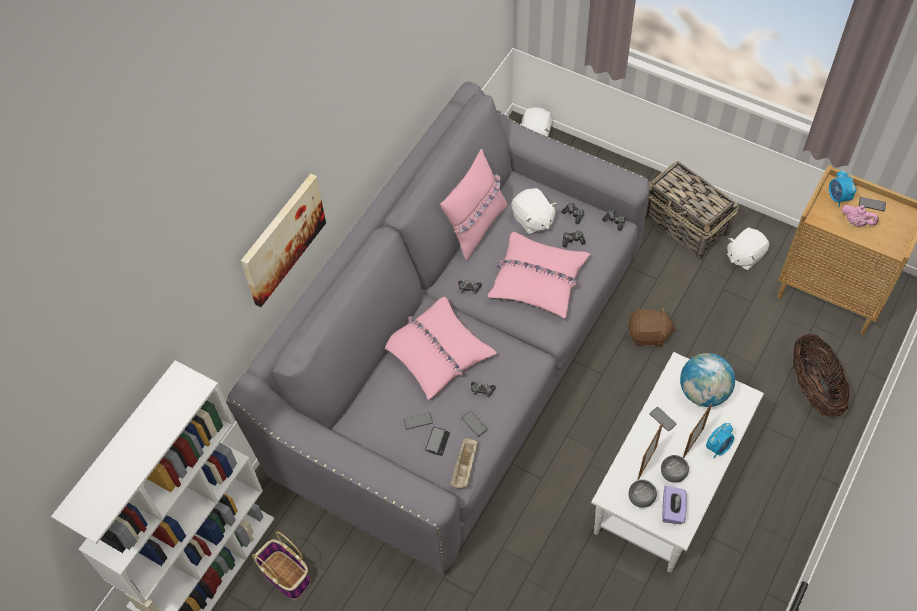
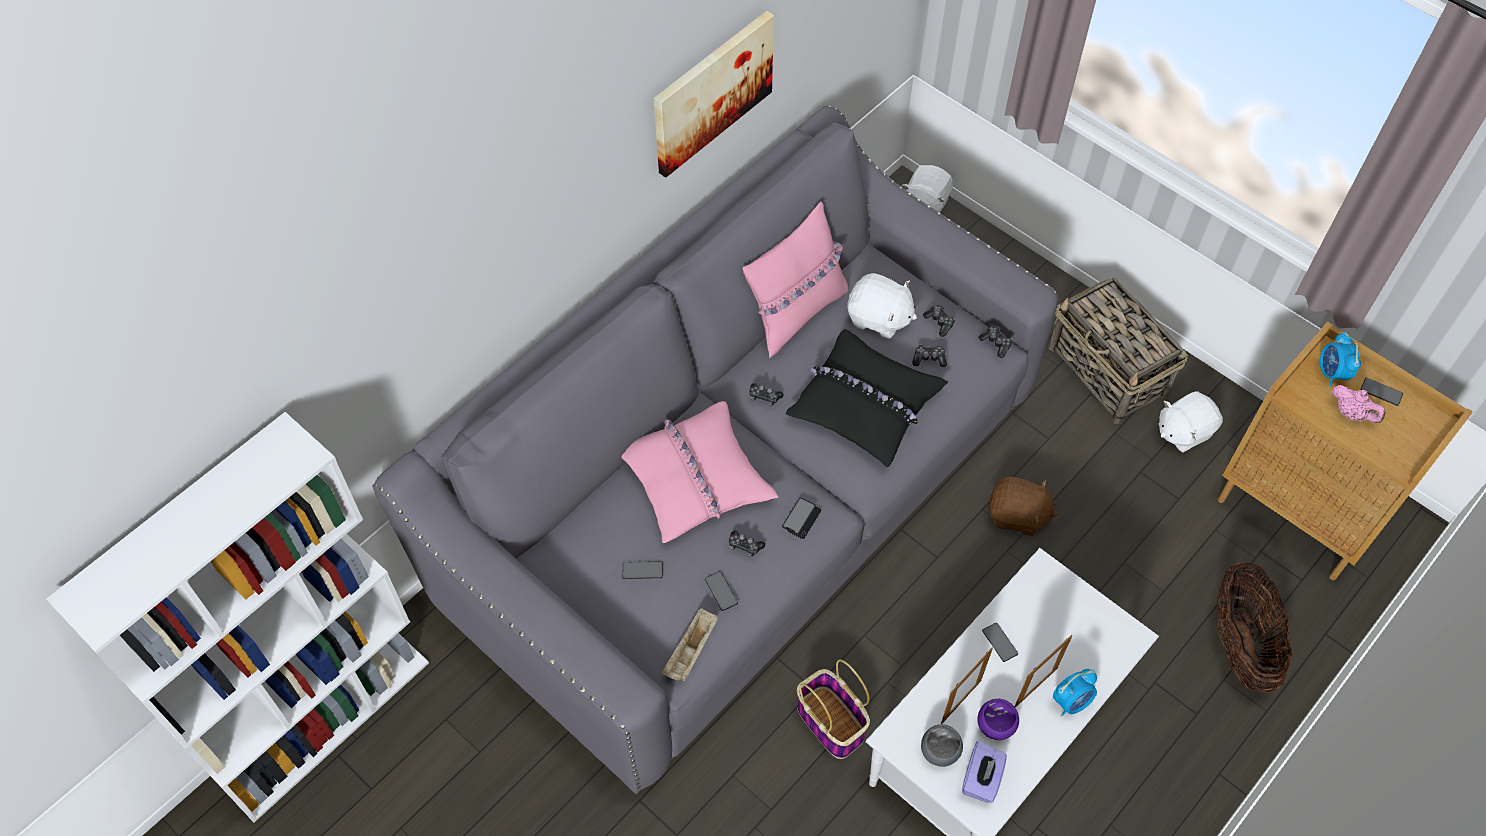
camera: 10 degrees right, 0 degrees up
(282, 239) = (492, 271): picture -> picture (712, 92)
(286, 575) = (424, 746): basket -> basket (832, 723)
(437, 441) = (662, 606): phone -> phone (801, 519)
(532, 220) = (879, 318): white plush toy -> white plush toy turned 45 degrees counterclockwise
(537, 280) = (864, 405): pink pillow -> black pillow
(674, 473) = (996, 725): grey bowl -> purple bowl
(703, 392) = (1069, 616): globe -> none

